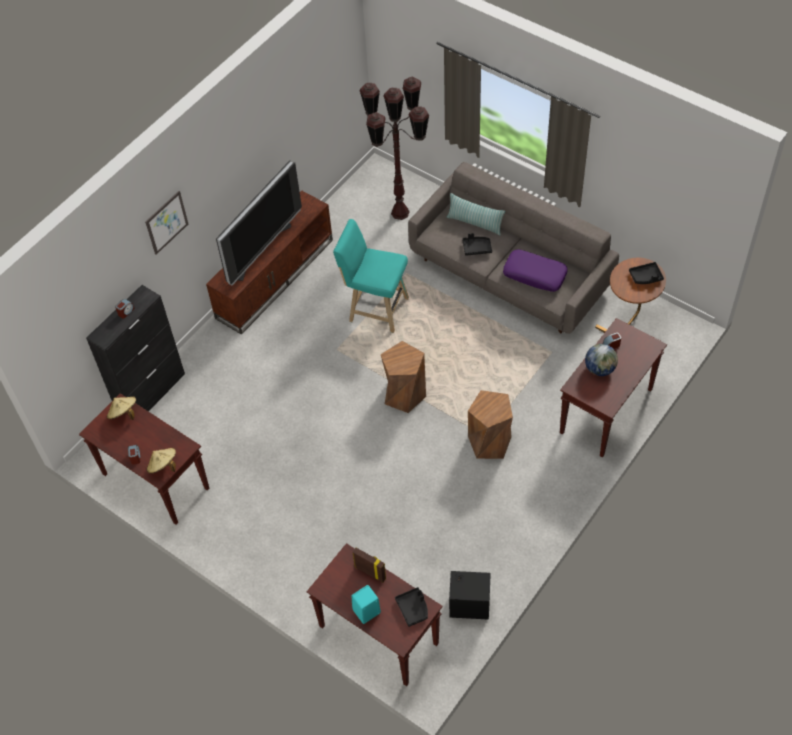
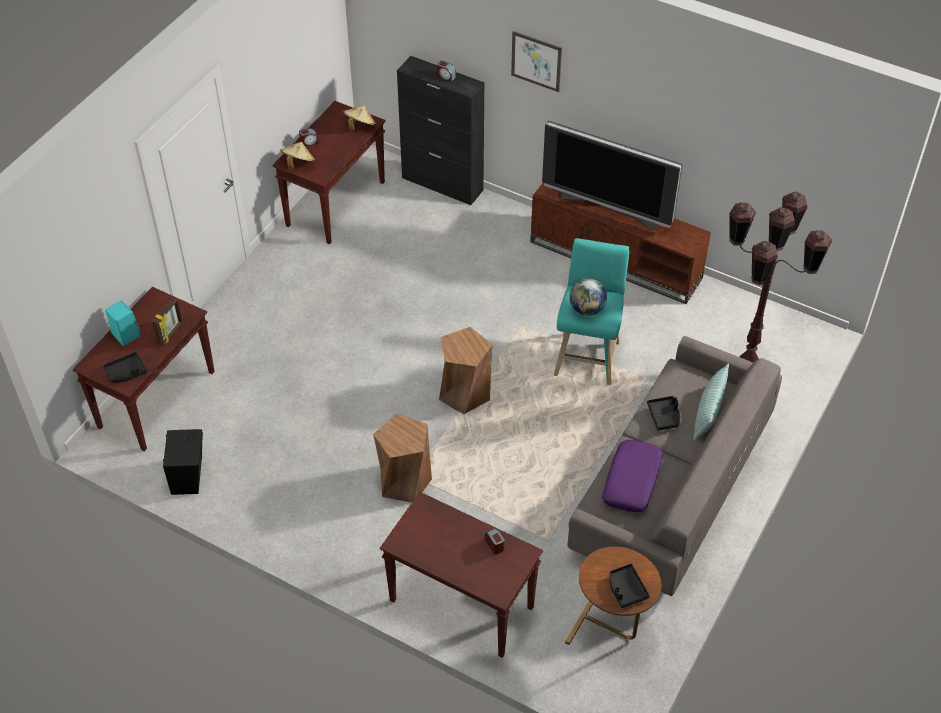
camera: 80 degrees right, 5 degrees down
(600, 369) = (455, 533): globe -> globe (587, 309)

